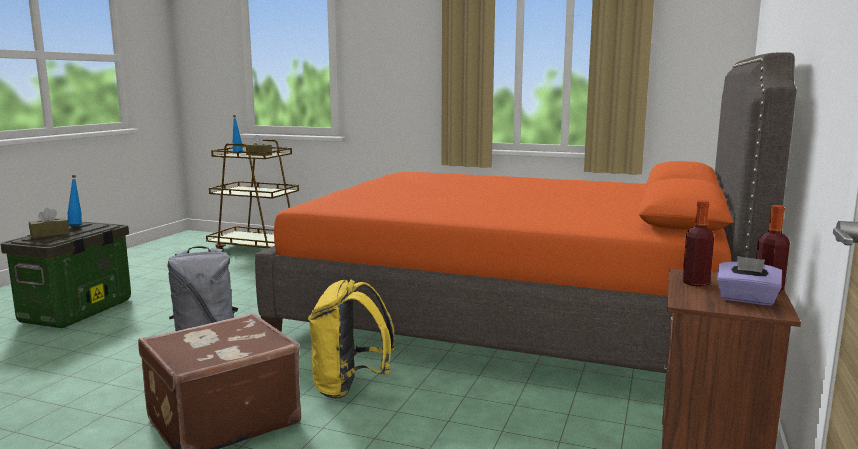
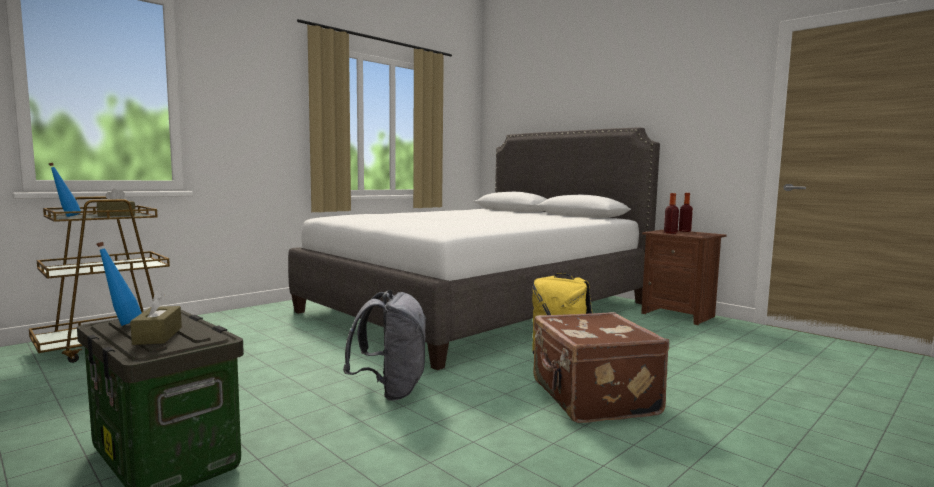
camera: 65 degrees left, 5 degrees down
(517, 317) = (479, 307): orange bed -> white bed
(746, 299) = (697, 233): purple tissue box -> none

